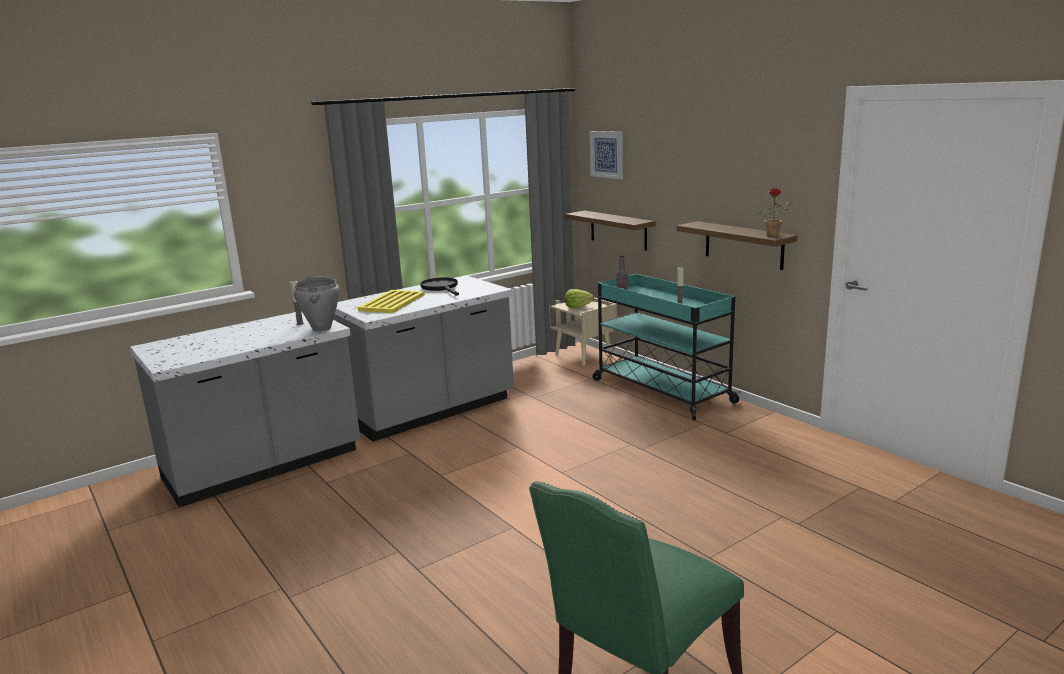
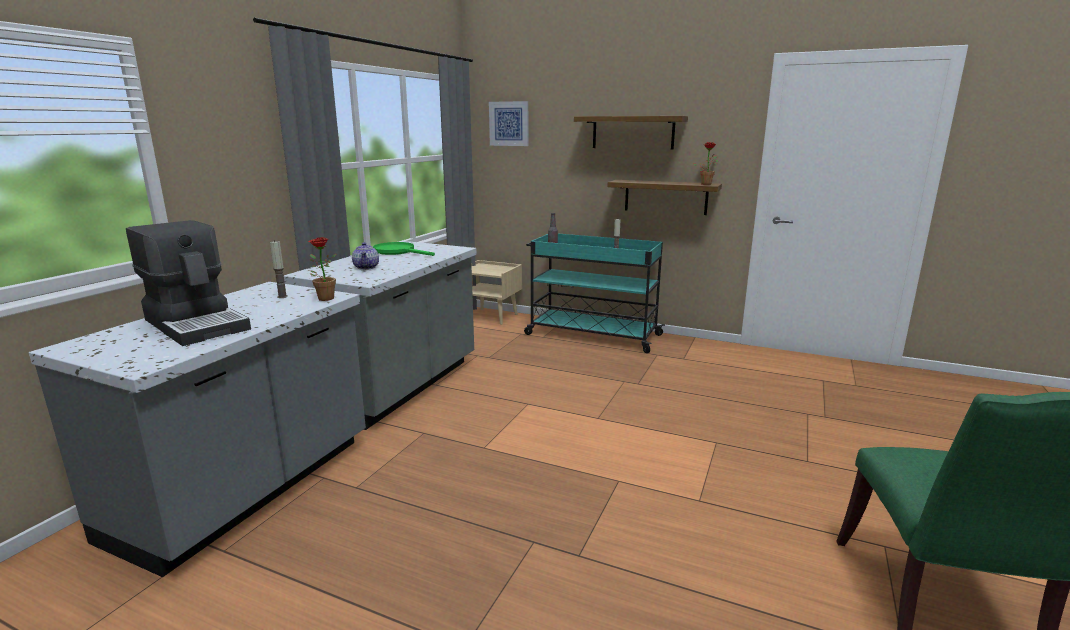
camera: 30 degrees left, 0 degrees up
(226, 340) = (198, 324): none -> coffee machine
(322, 328) = (323, 298): grey cooking pot -> potted plant
(393, 302) = (366, 267): yellow tray -> teapot
(441, 288) = (398, 252): black frying pan -> green frying pan
(577, 307) = (487, 270): lettuce -> none
(618, 230) = (522, 195): shelf -> shelf (633, 132)

